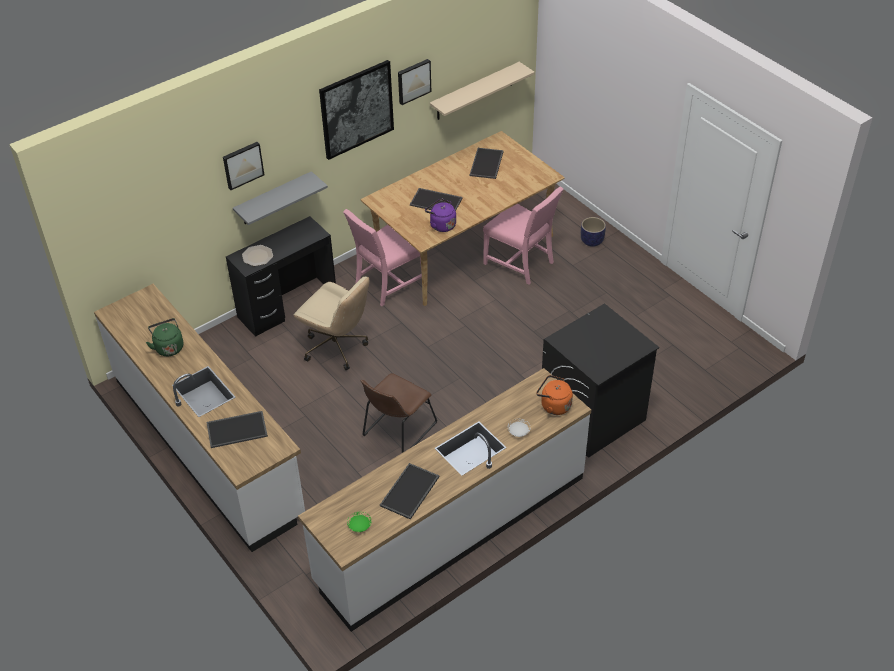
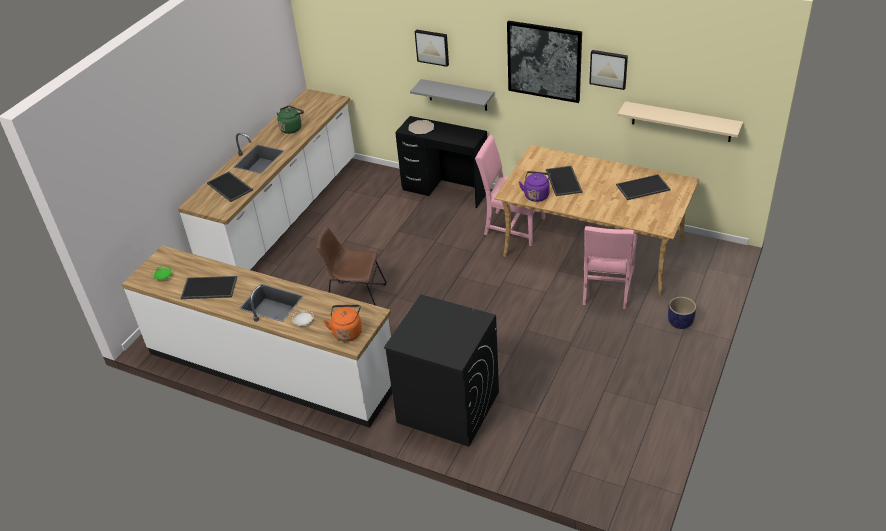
camera: 65 degrees right, 5 degrees down
(337, 349) = (418, 232): beige office chair -> none

